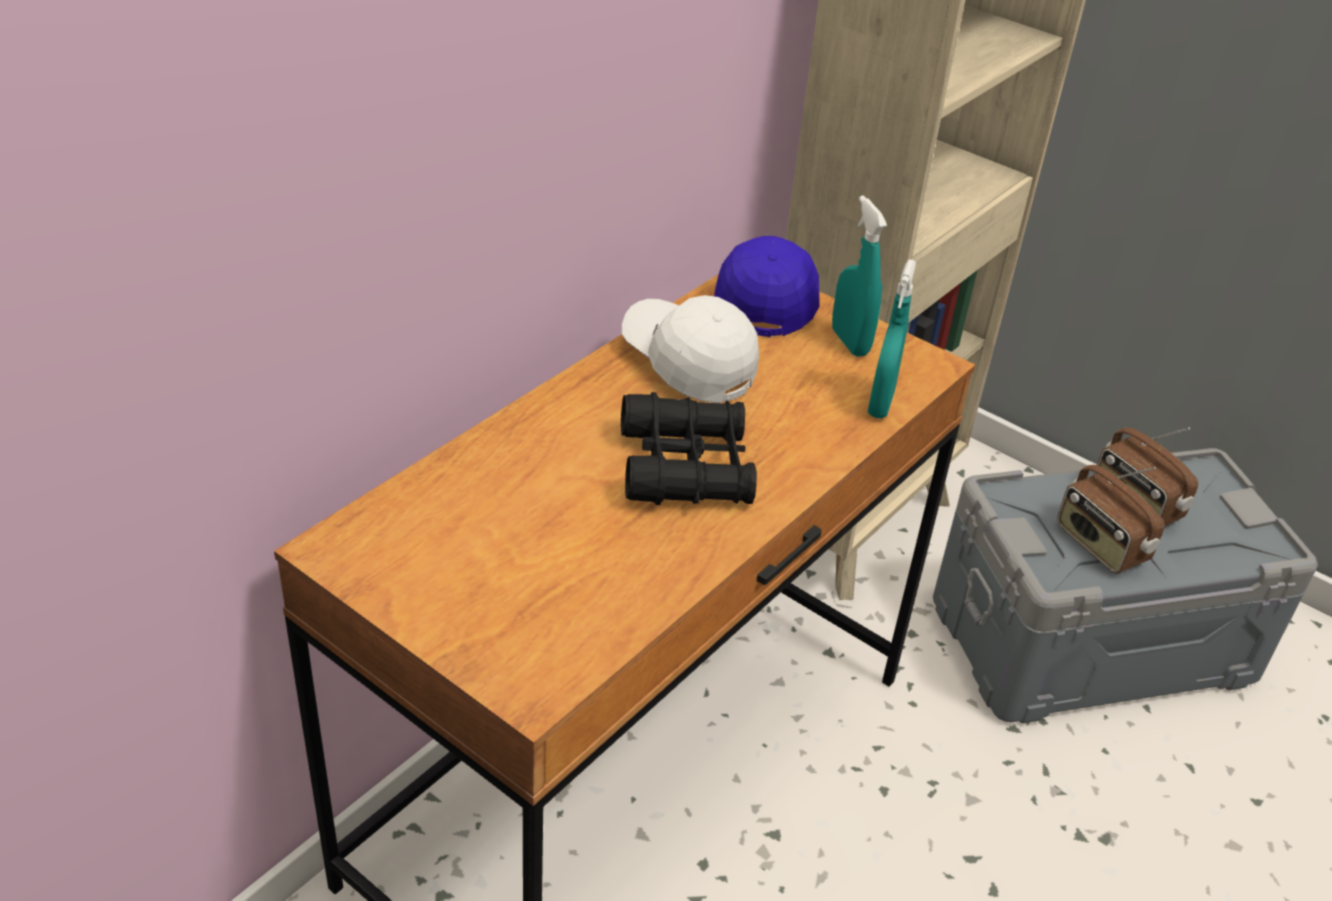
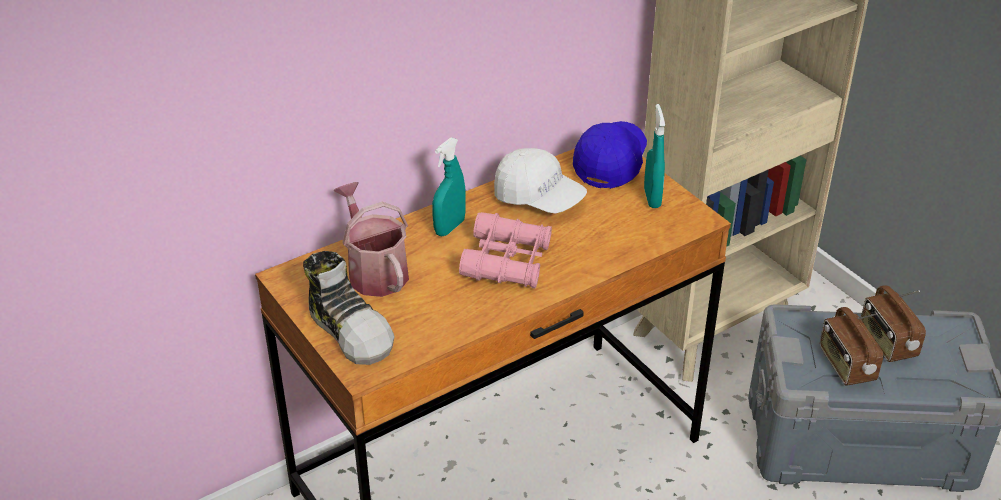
camera: 20 degrees right, 0 degrees up
(480, 514) = (374, 270): none -> watering can
(483, 623) = (351, 330): none -> shoe
(686, 467) = (507, 261): black binoculars -> pink binoculars
(688, 363) = (539, 198): white cap -> white cap turned 150 degrees clockwise
(880, 404) = (651, 240): turquoise spray bottle -> turquoise spray bottle (449, 227)

